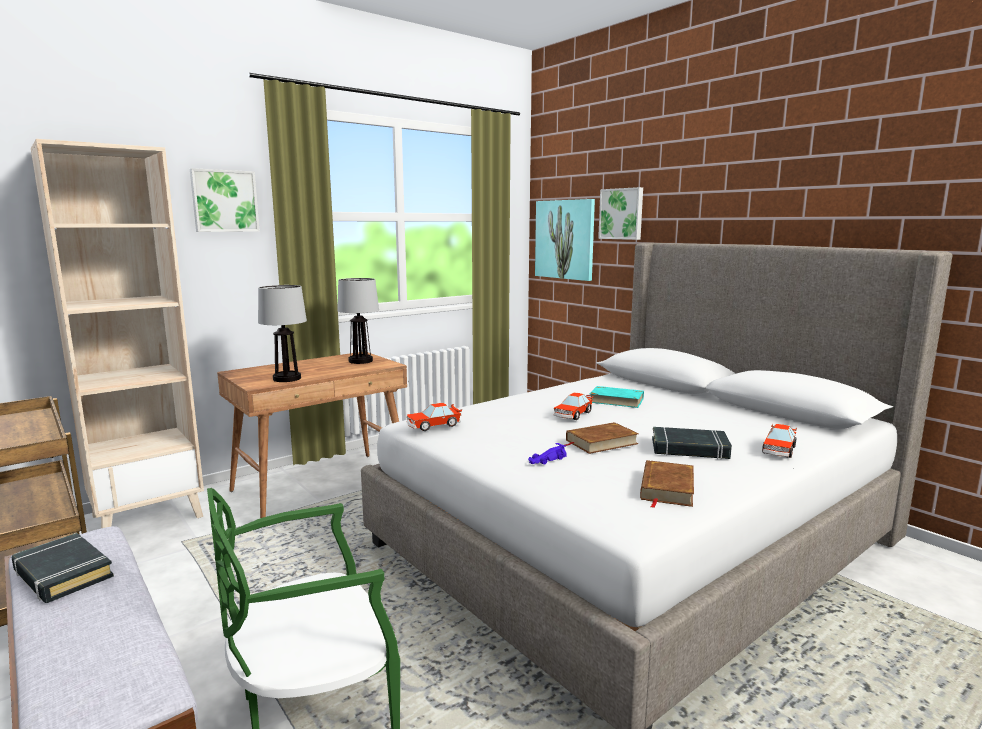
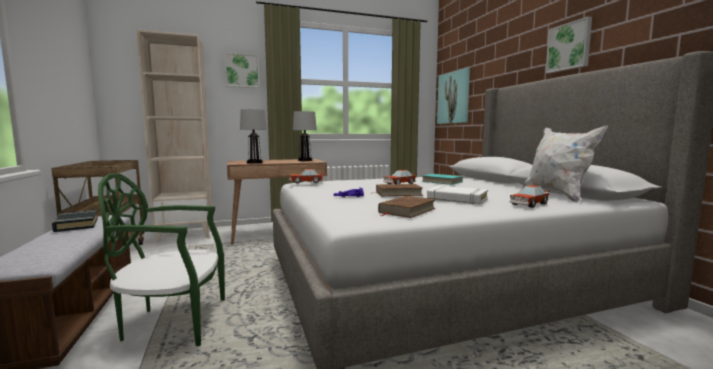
camera: 20 degrees right, 5 degrees down
(622, 214) = (484, 74): picture -> picture (569, 47)
(689, 449) = (457, 199): black book -> white book
(782, 421) = (557, 195): none -> white pillow

